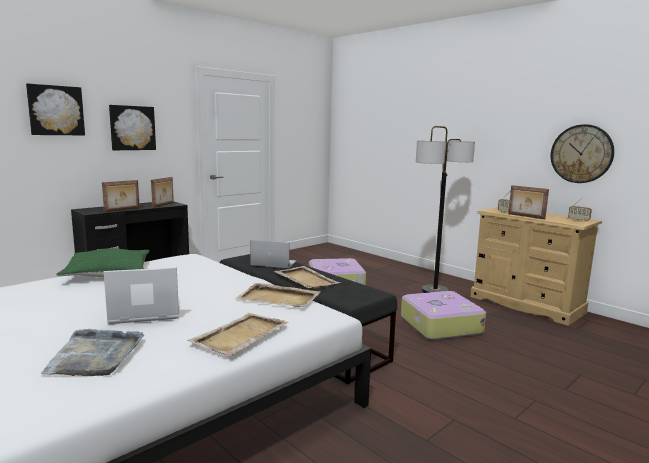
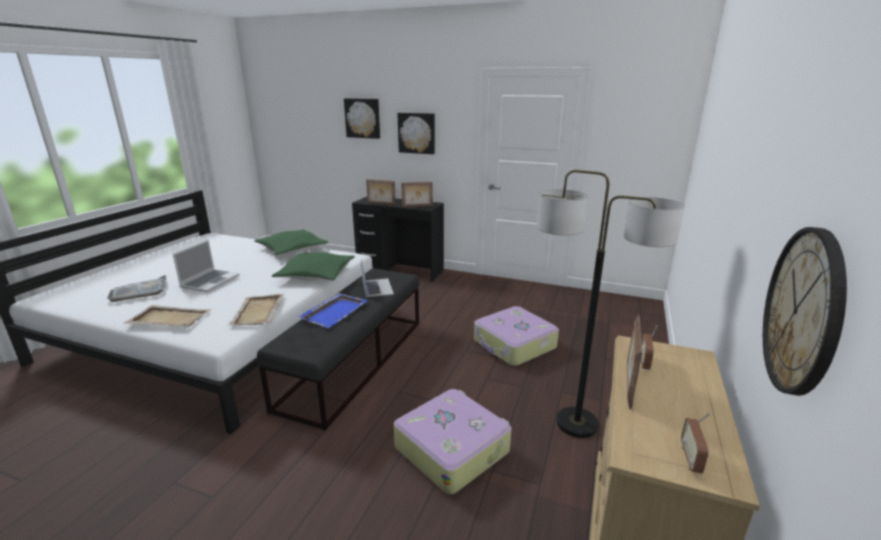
camera: 65 degrees right, 10 degrees up
(144, 313) = (210, 281): laptop -> laptop turned 60 degrees clockwise
(214, 272) = (316, 274): none -> green pillow
(305, 279) = (335, 311): beige tray -> blue tray

